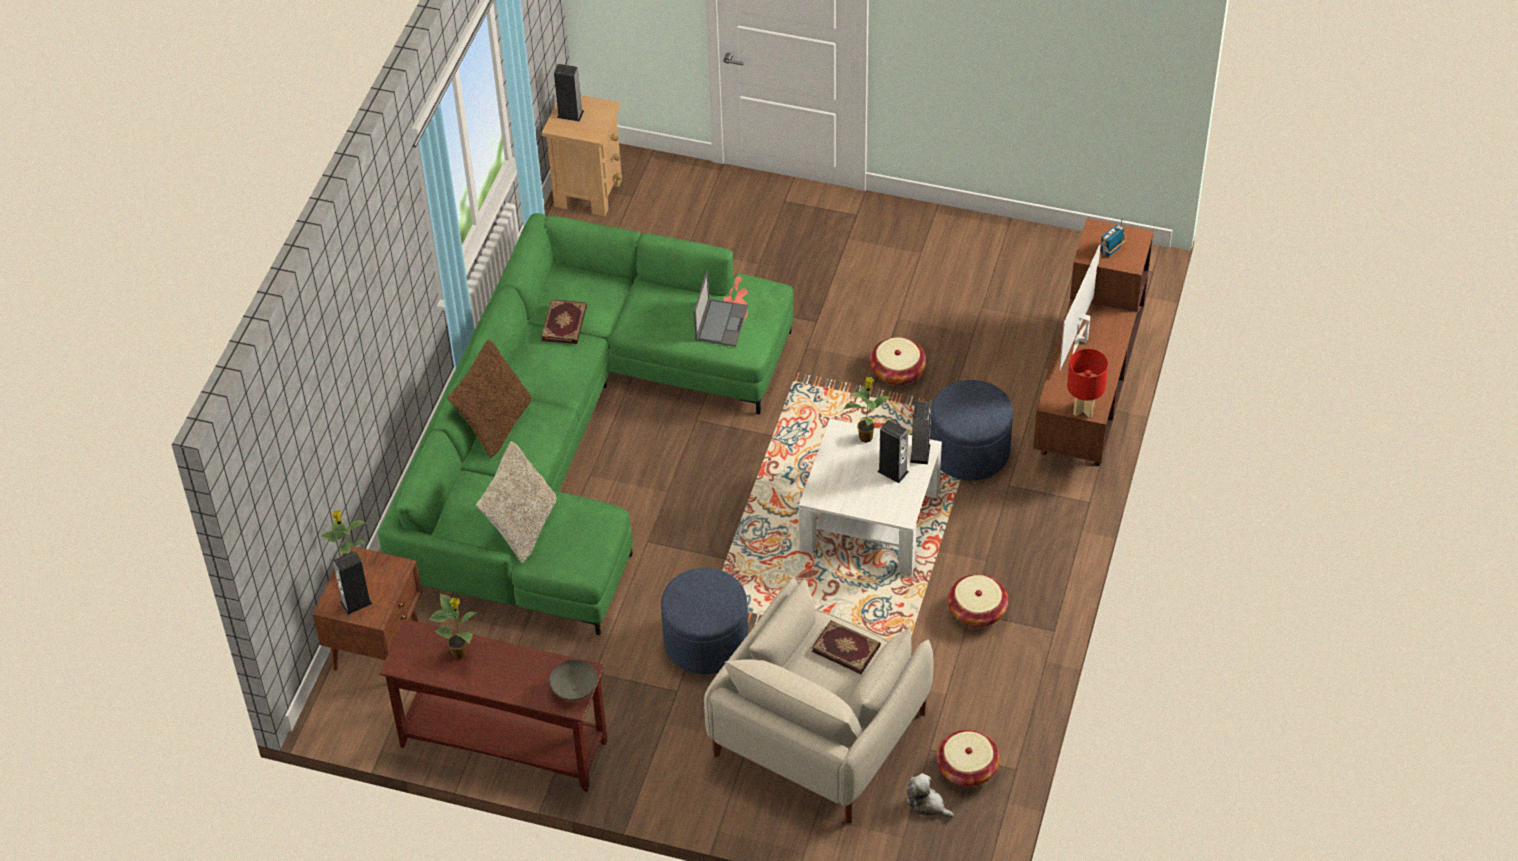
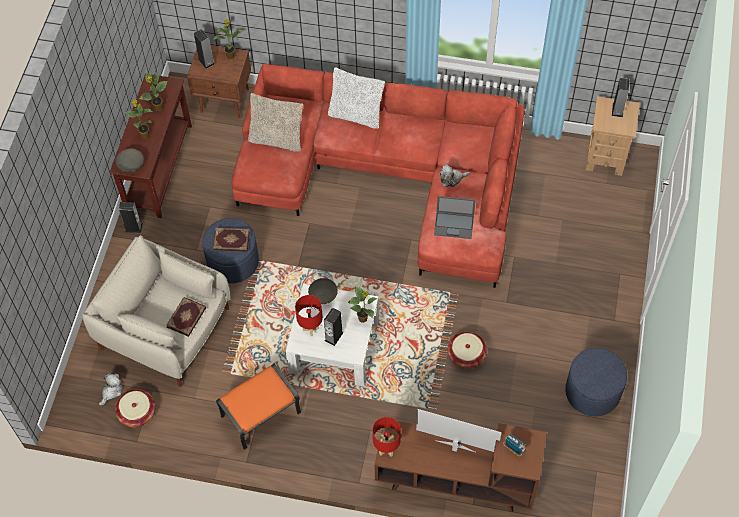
camera: 85 degrees right, 10 degrees up
(495, 423) = (356, 113): brown pillow -> white pillow
(513, 672) = (144, 135): none -> potted plant
(565, 323) = (442, 139): book -> book (231, 241)
(574, 438) = (388, 175): green sofa -> red sofa
(639, 320) = (452, 179): none -> plush toy
(823, 481) = (323, 295): none -> grey bowl
(878, 497) = (311, 329): none -> red table lamp
(920, 453) = (351, 352): speaker -> speaker (133, 227)
(969, 451) = (398, 404): blue ottoman -> blue ottoman (592, 391)
(977, 611) = (261, 414): basket -> orange ottoman

